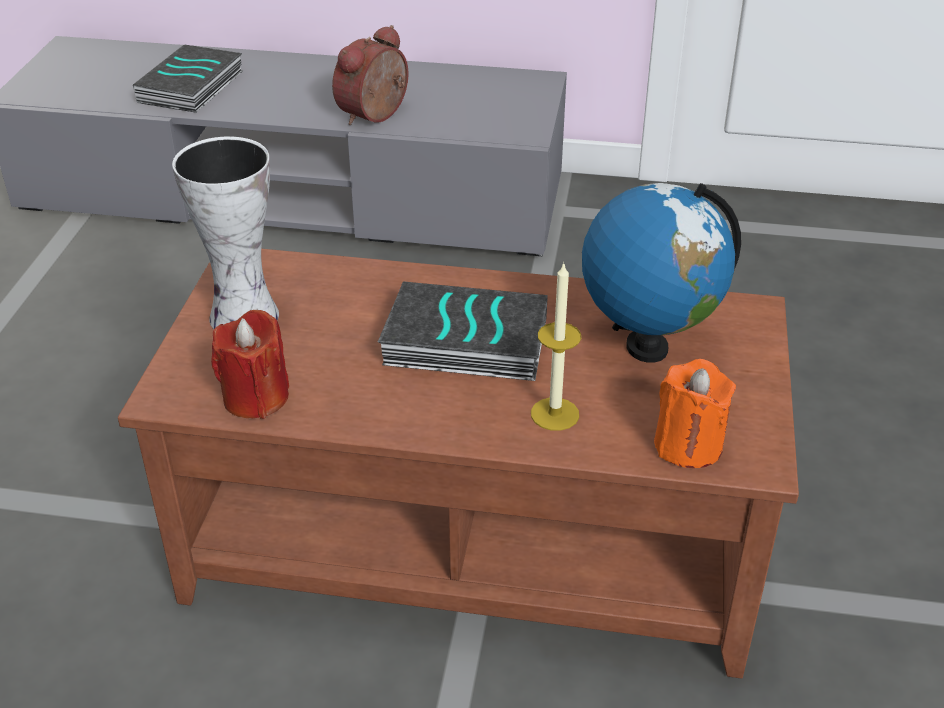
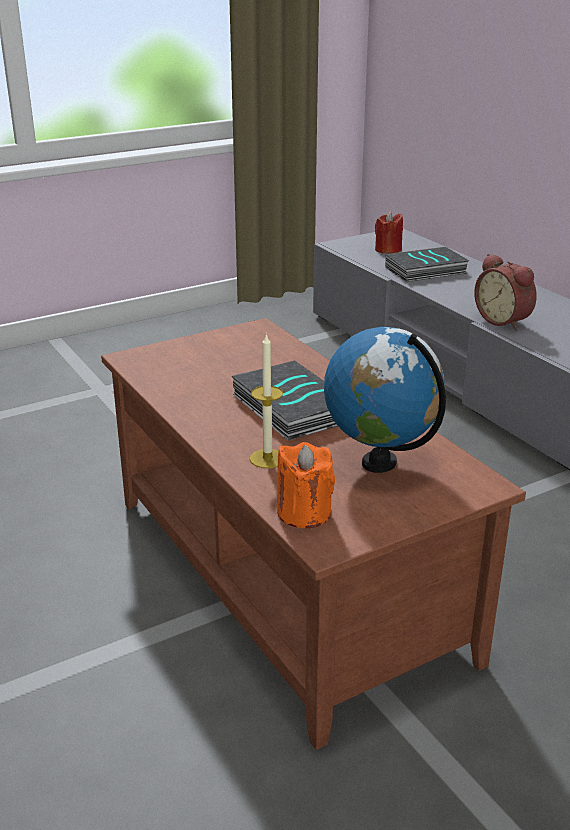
camera: 50 degrees right, 10 degrees down
(240, 316) = (216, 346): vase -> none
(256, 397) = (159, 377): red candle -> red candle (388, 250)
(376, 116) = (504, 320): alarm clock -> alarm clock turned 120 degrees counterclockwise

